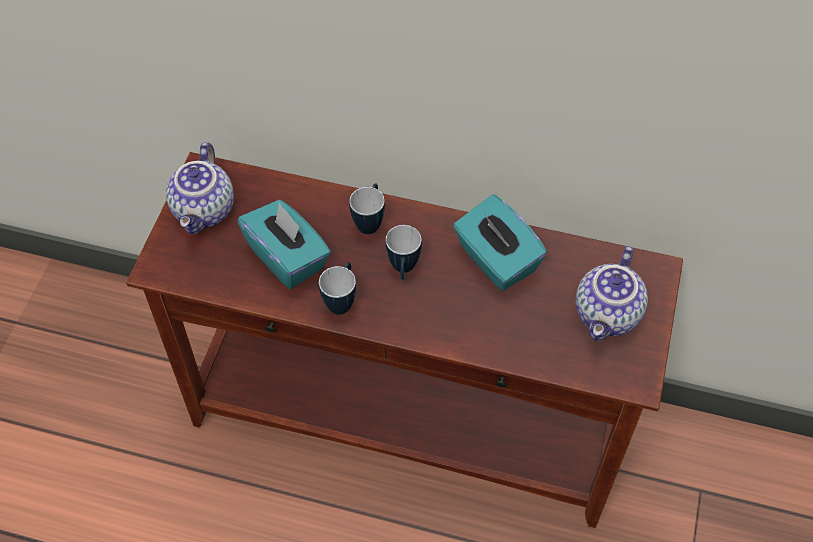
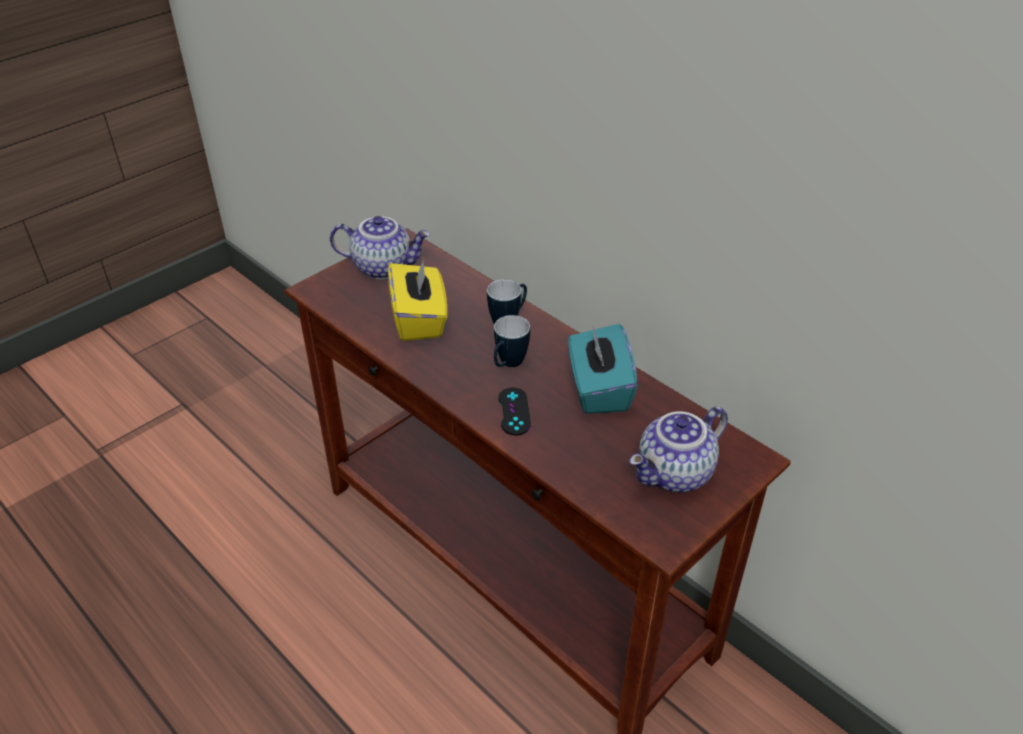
camera: 30 degrees right, 15 degrees down
(205, 211) = (383, 267): teapot -> teapot turned 120 degrees counterclockwise
(287, 258) = (419, 320): turquoise tissue box -> yellow tissue box
(342, 300) = (438, 365): mug -> none
(442, 317) = (514, 411): none -> black game controller

